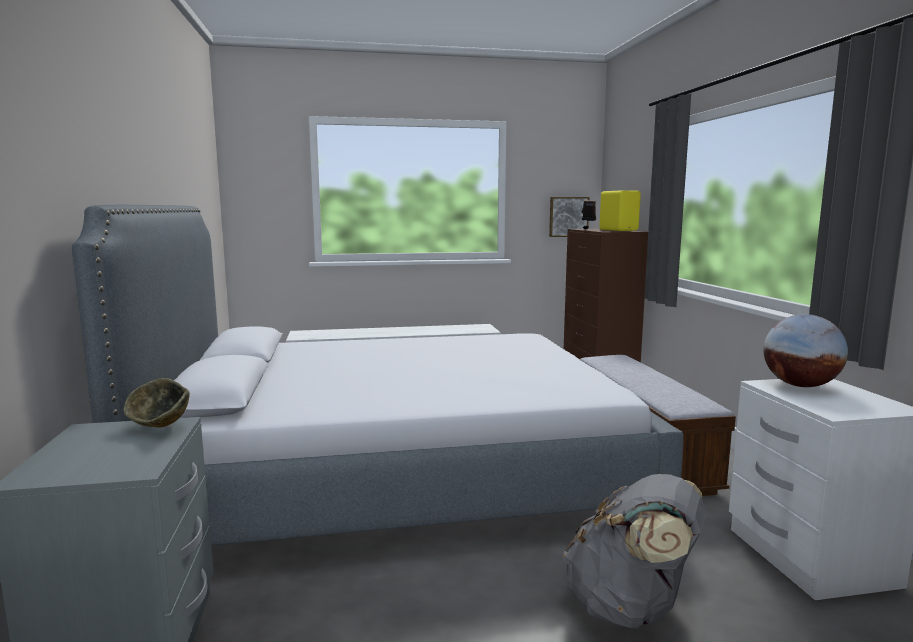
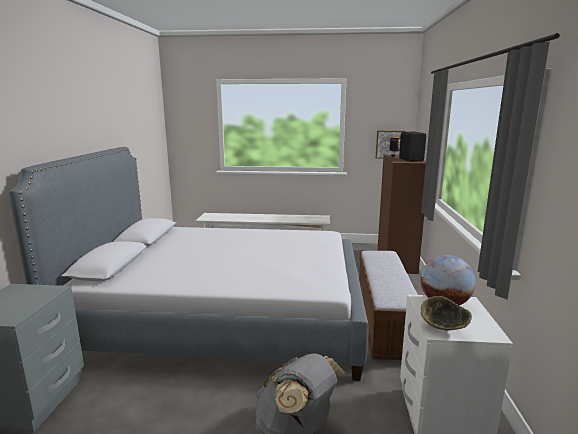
camera: 15 degrees right, 5 degrees up
(162, 428) = (46, 291): bowl -> bowl (443, 329)
(618, 230) = (411, 160): yellow speaker -> black speaker

